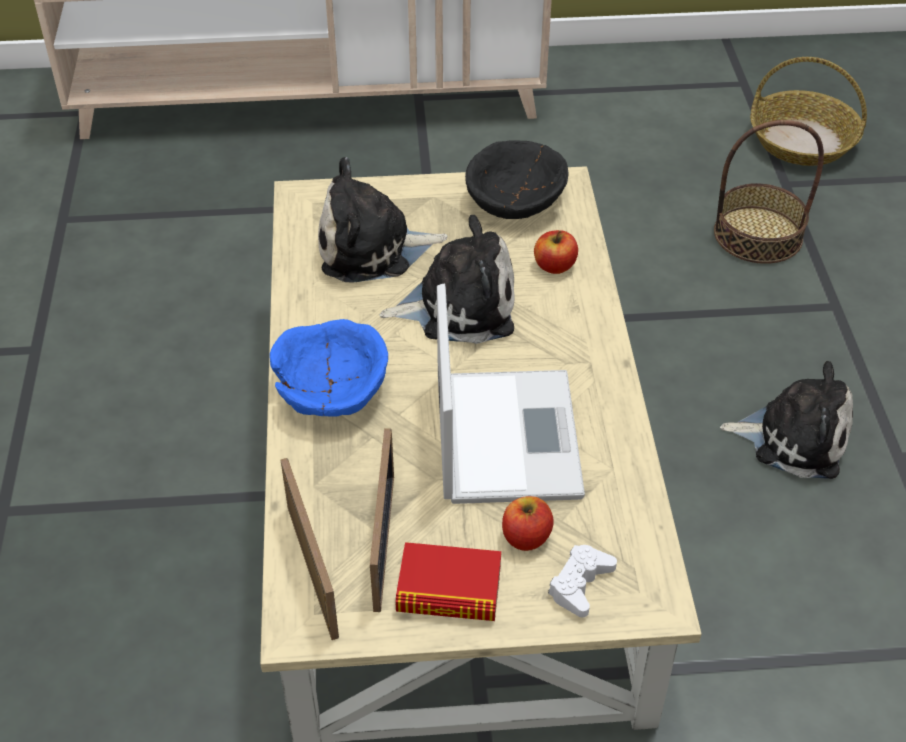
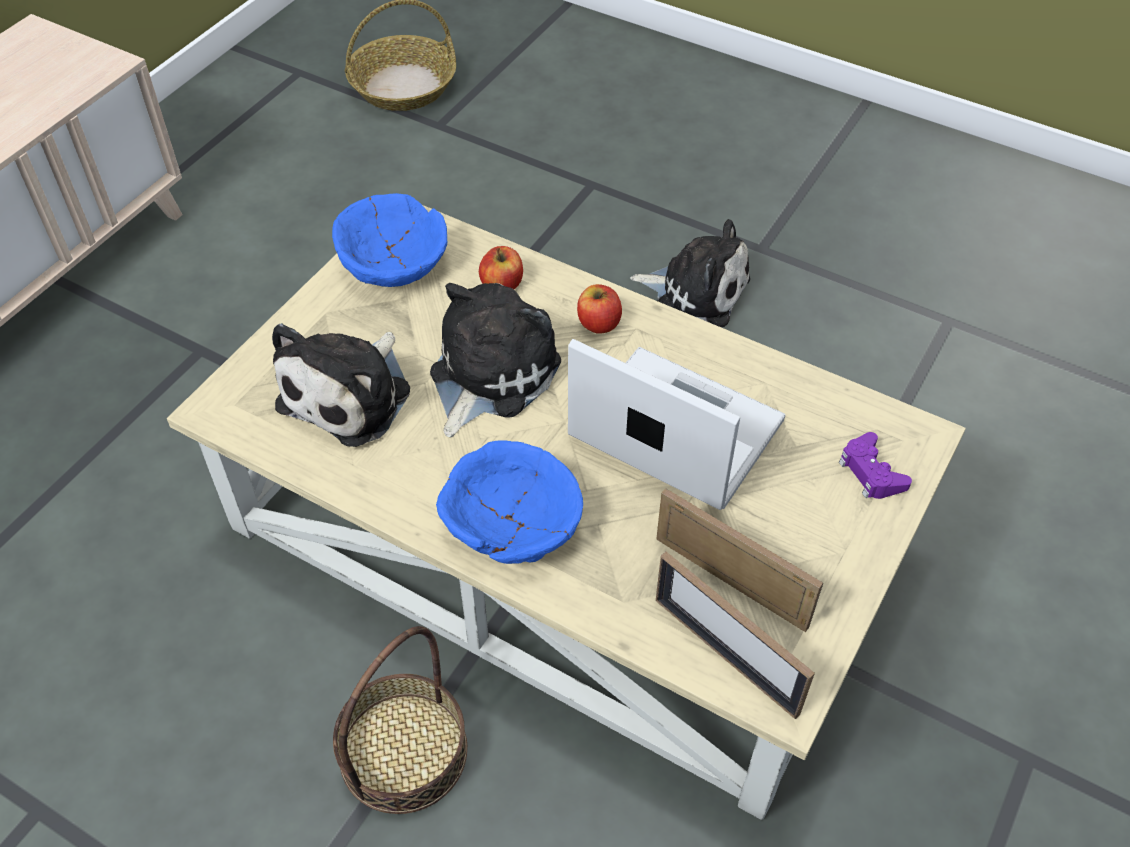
camera: 55 degrees left, 5 degrees up
(311, 570) = (725, 655): picture frame -> picture frame turned 150 degrees counterclockwise
(449, 590) = (818, 563): book -> none
(515, 201) = (393, 262): black bowl -> blue bowl
(526, 537) = (797, 479): apple -> apple (598, 323)
(580, 584) = (871, 472): white game controller -> purple game controller
(758, 235) = (476, 175): basket -> basket (403, 752)
(794, 437) = (696, 290): plush toy -> plush toy turned 60 degrees clockwise

